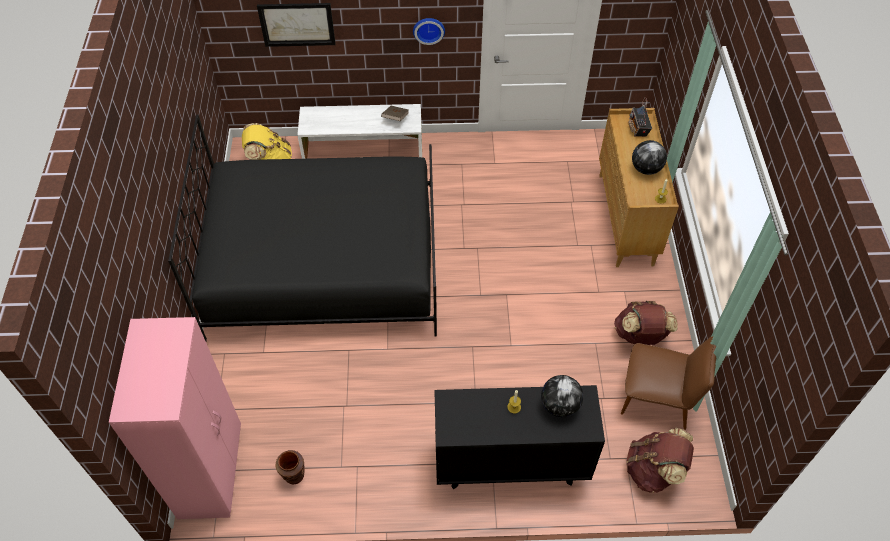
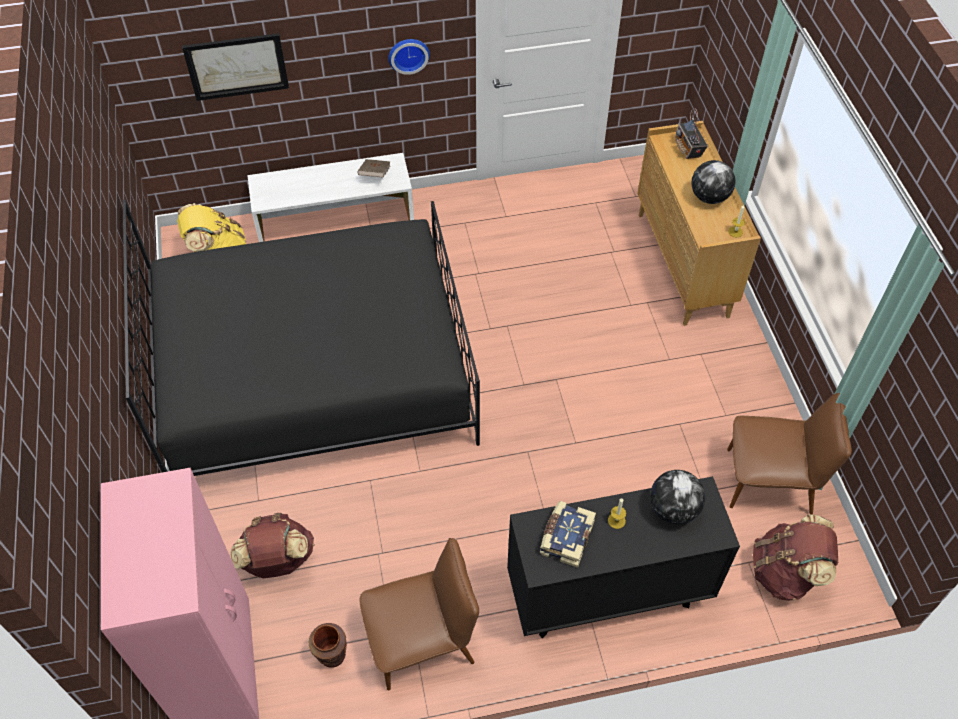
camera: 10 degrees left, 0 degrees up
(362, 476) = (421, 641): none -> brown chair
(472, 414) = (565, 538): none -> book
(640, 336) = (732, 407): brown backpack -> brown backpack (277, 561)

